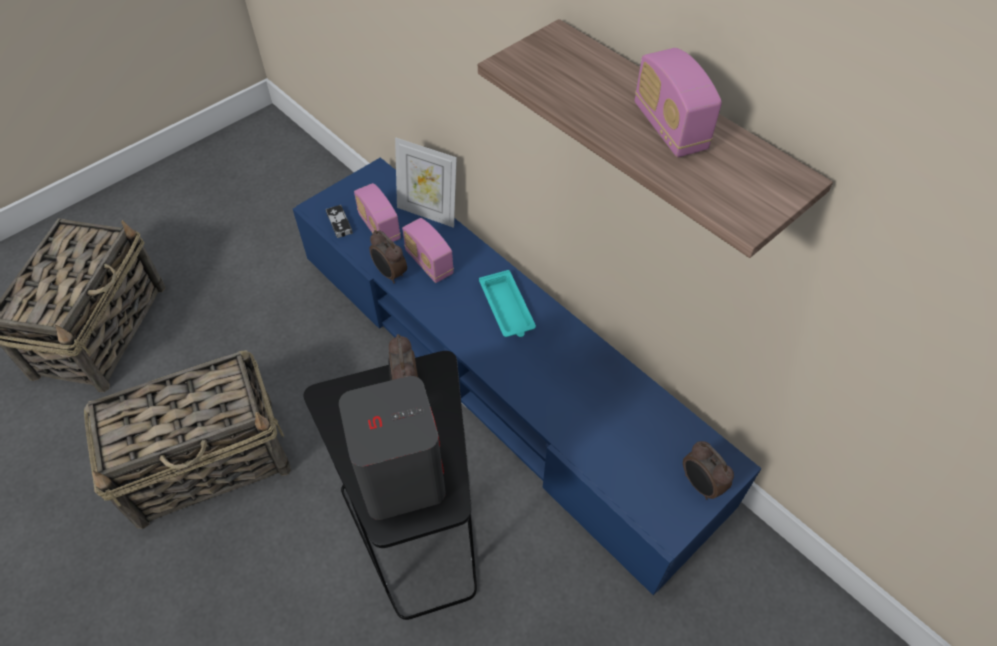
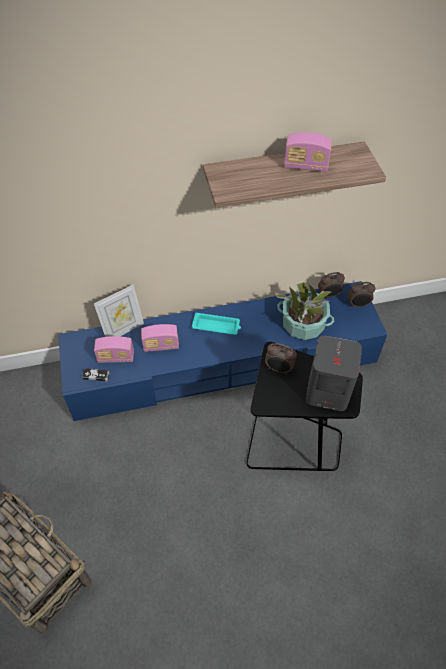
camera: 60 degrees left, 0 degrees up
(209, 461) = (187, 532): basket -> none
(390, 274) = (155, 367): alarm clock -> alarm clock (329, 295)
(592, 419) = (303, 325): none -> potted plant

